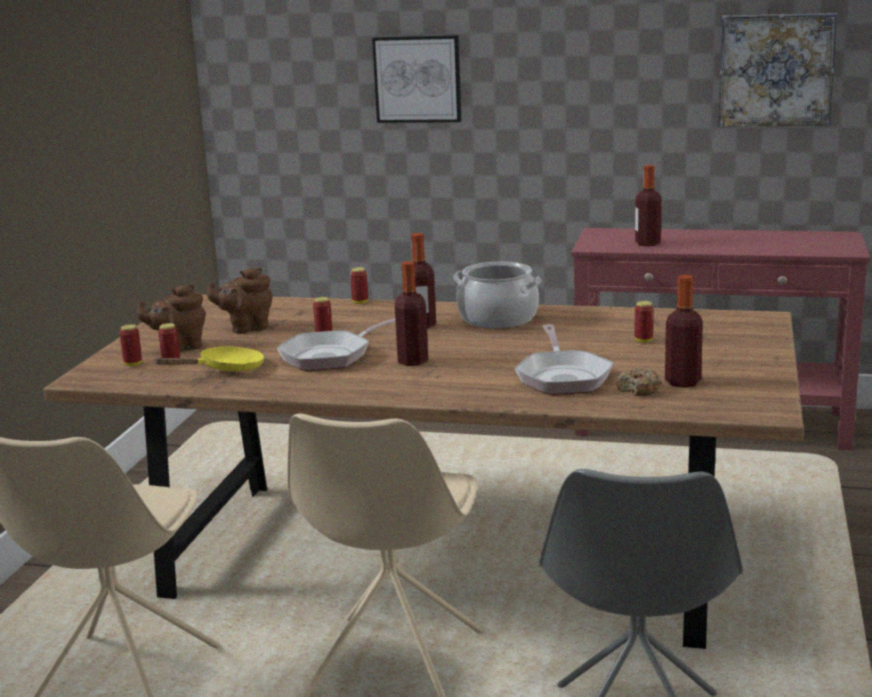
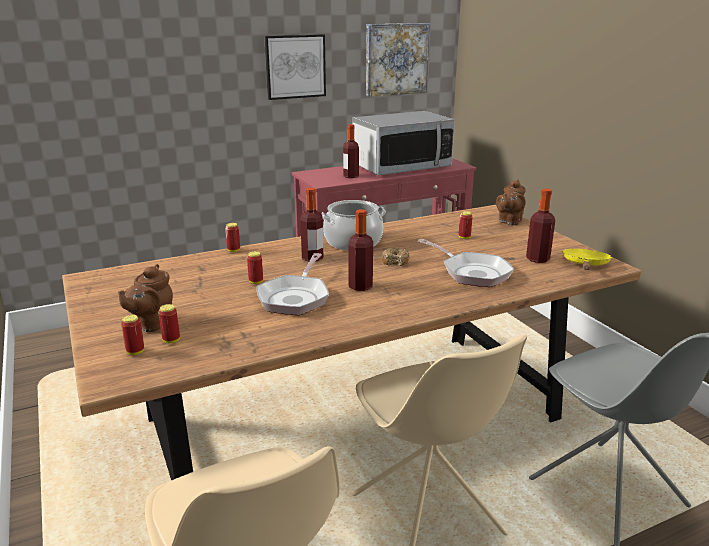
camera: 40 degrees left, 5 degrees up
(225, 369) = (232, 332): yellow frying pan -> yellow frying pan (585, 265)
(246, 328) = (180, 291): brown teapot -> brown teapot (509, 221)
(418, 79) = (162, 73): picture -> picture (295, 66)
(639, 389) = (527, 269): donut -> donut (395, 261)
(748, 241) = (401, 167): none -> microwave

